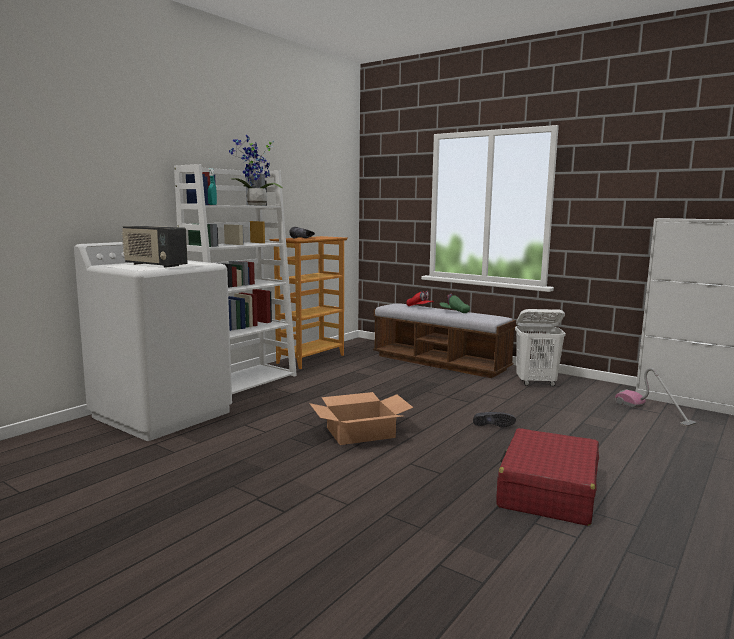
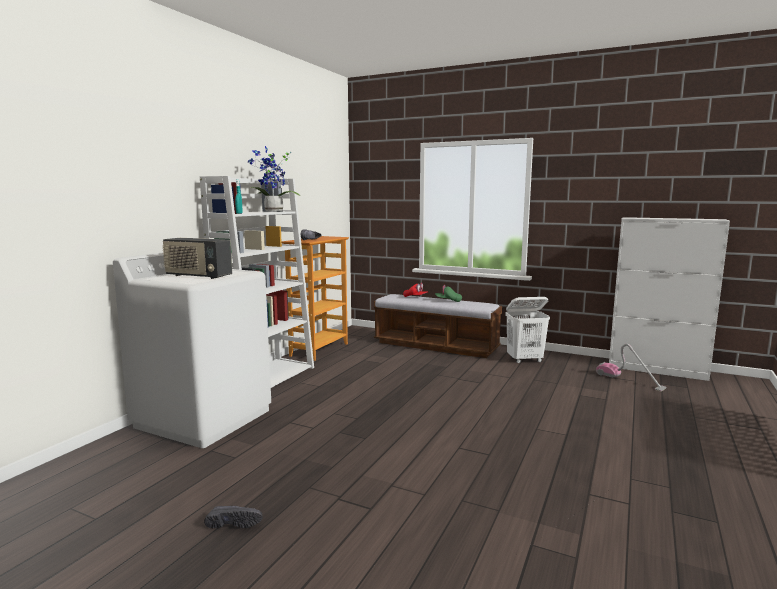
camera: 10 degrees left, 0 degrees up
(360, 432) = (400, 421): cardboard box -> none
(492, 424) = (509, 403): black shoe -> black shoe (235, 522)
(547, 491) = (584, 462): red suitcase -> none

